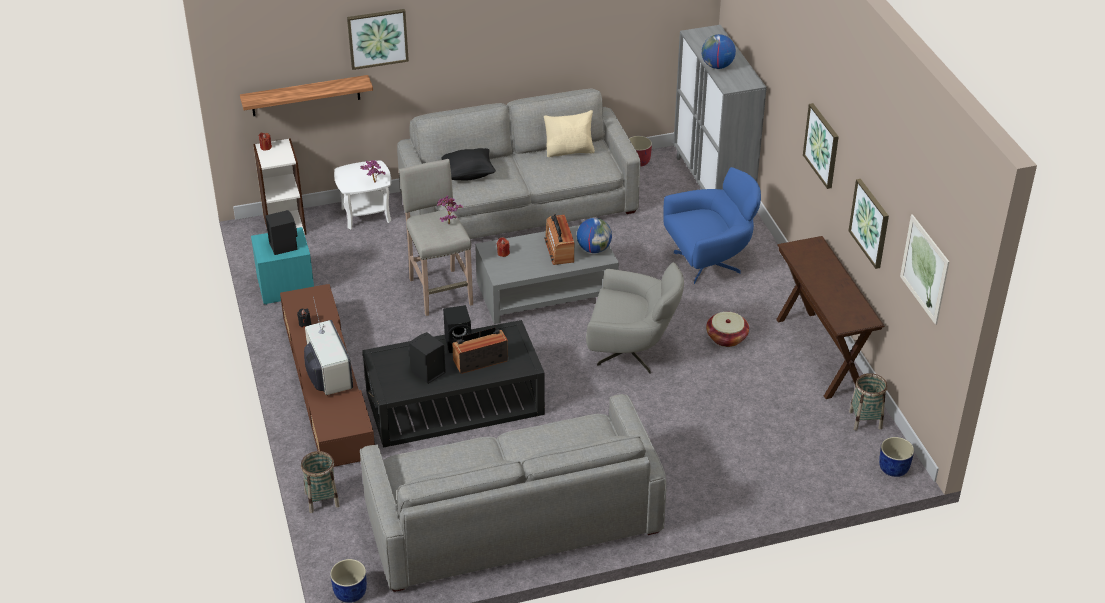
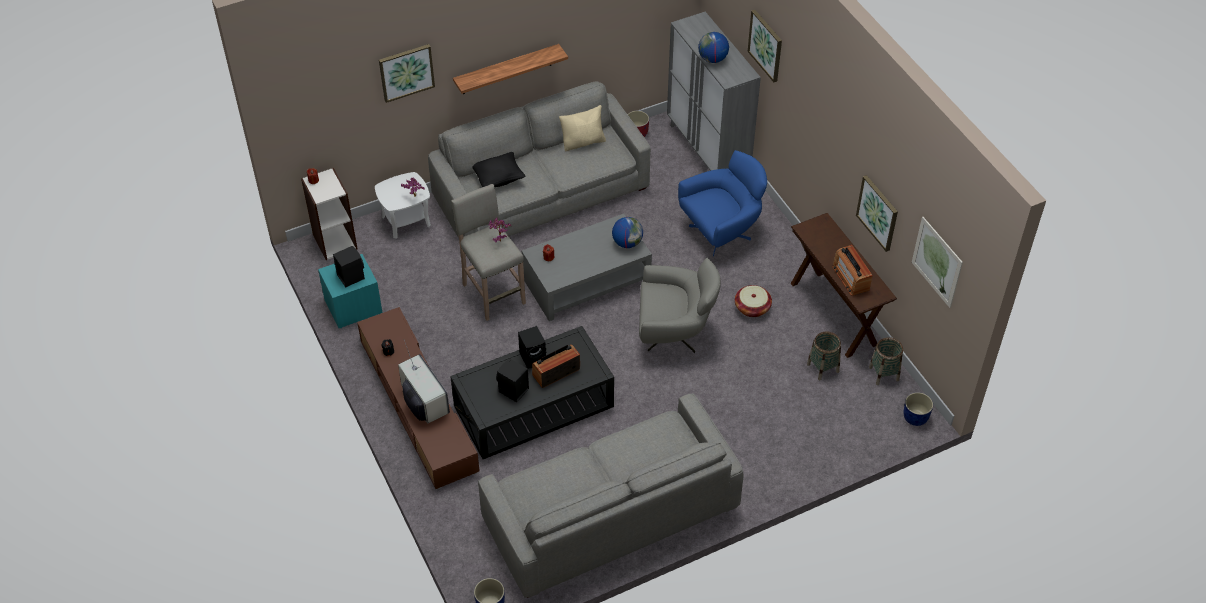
camera: 10 degrees left, 10 degrees up
(305, 96) = (345, 130): shelf -> shelf (506, 69)
(322, 499) = (442, 518): basket -> basket (823, 367)
(559, 250) = (597, 247): radio -> radio (850, 278)
(822, 145) = (823, 138): picture -> picture (766, 45)

